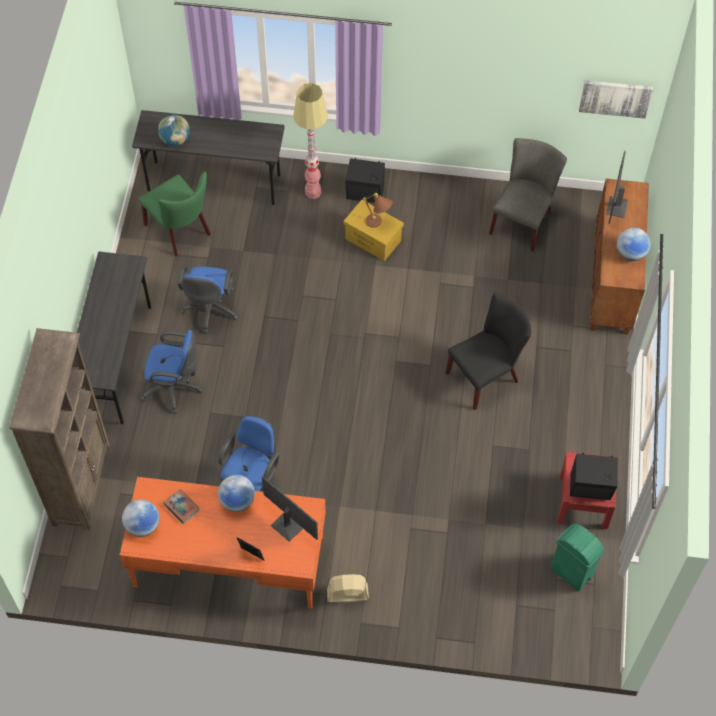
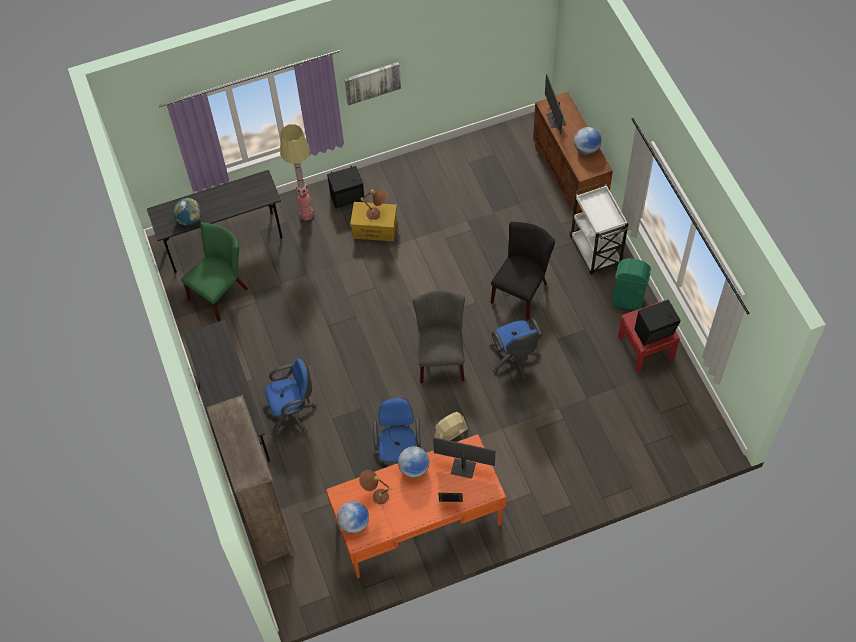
camera: 25 degrees left, 0 degrees up
(181, 231) = (221, 292): green chair -> green chair turned 75 degrees counterclockwise
(181, 507) = (375, 494): book -> brown table lamp
(210, 311) = (283, 342): blue office chair -> blue office chair (515, 360)
(347, 594) = (520, 500): beige fan -> beige fan (450, 433)
(523, 220) = (477, 163): grey chair -> grey chair (441, 357)
(571, 573) = (668, 402): green trash can -> green trash can (628, 301)
(592, 372) = (595, 252): none -> white cart
(615, 97) = (519, 37): picture -> picture (372, 82)

